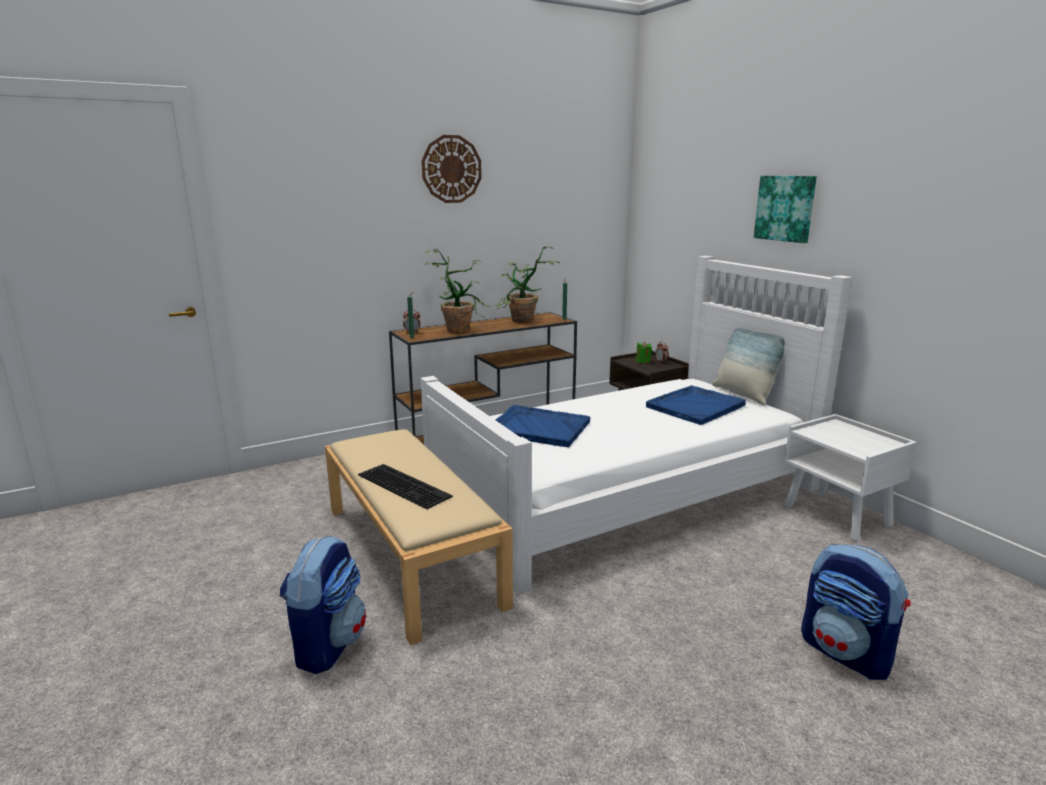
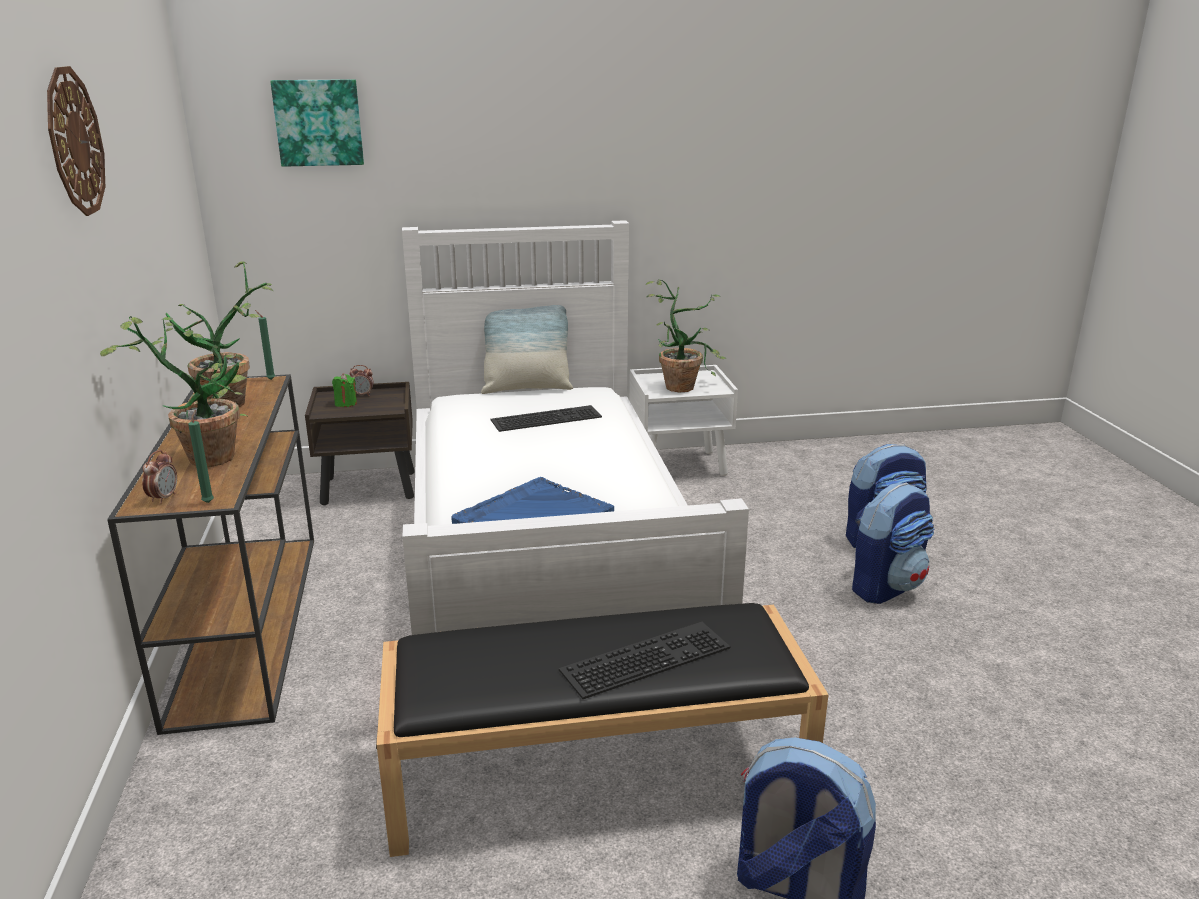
camera: 70 degrees left, 5 degrees up
(412, 554) = (599, 770): beige bench -> black bench
(696, 406) = (546, 417): blue tray -> keyboard
(747, 662) = (885, 586): none -> backpack
(785, 208) = (516, 151): picture -> picture (318, 122)
(846, 438) = (683, 385): none -> potted plant

